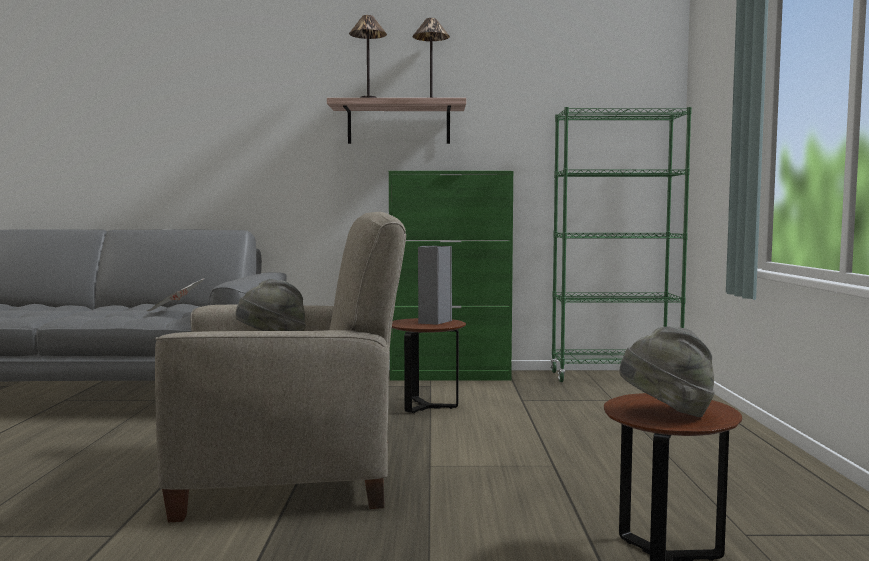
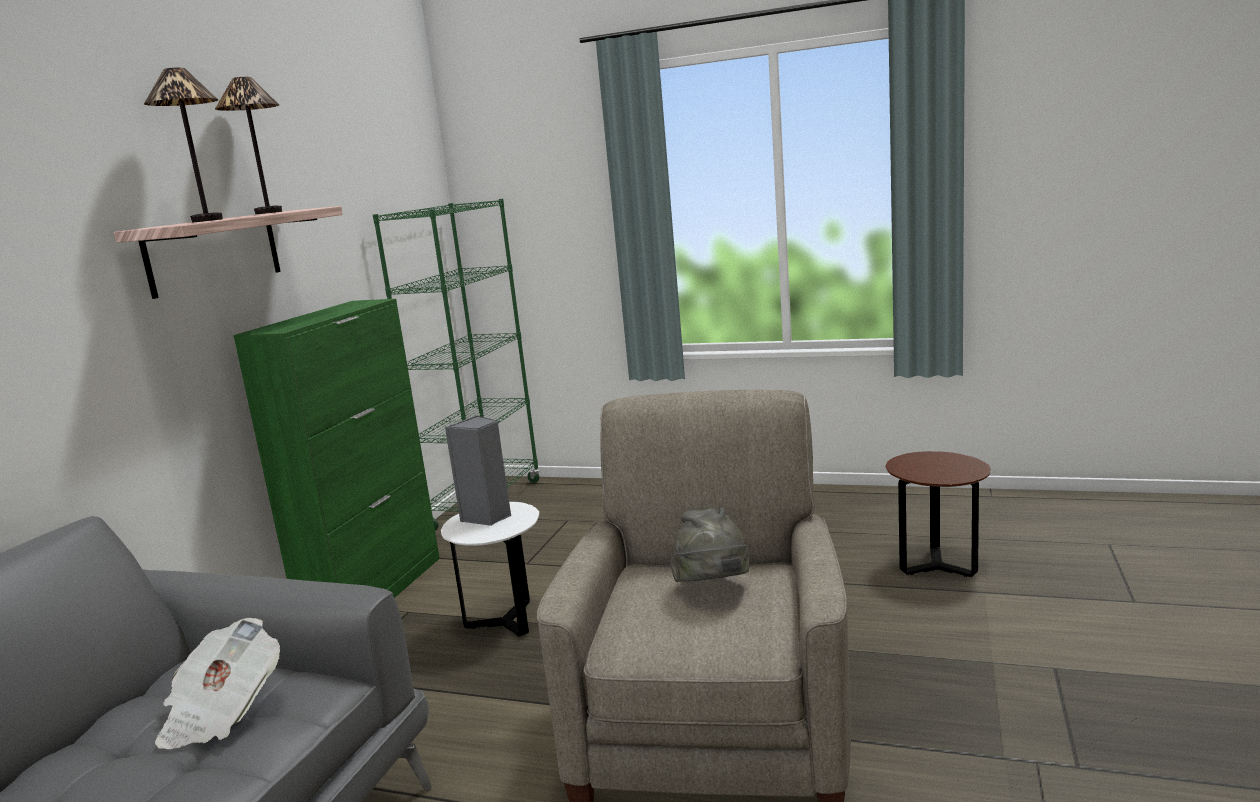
camera: 70 degrees left, 10 degrees up
(427, 407) = (505, 622): brown side table -> white side table
(666, 413) = (947, 468): grey hat -> none

